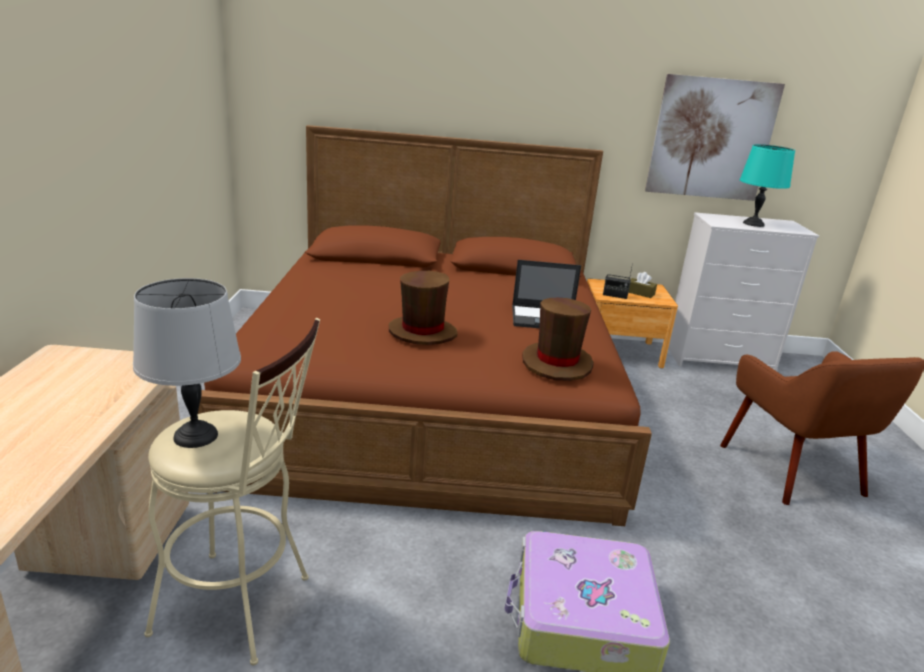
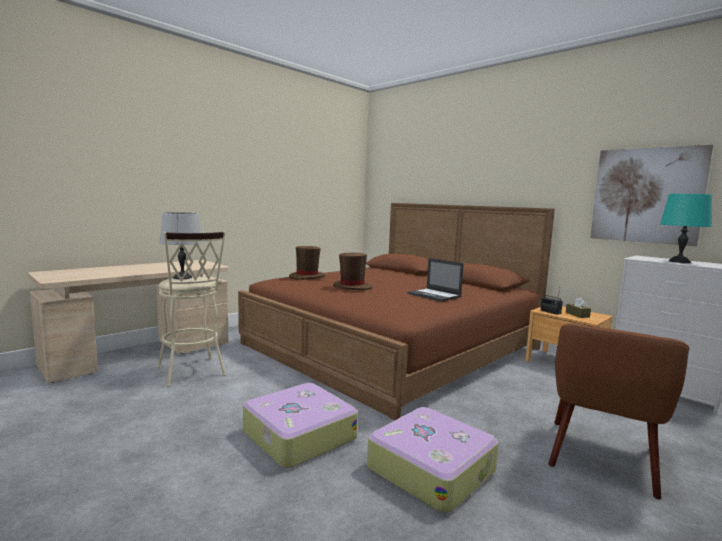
camera: 45 degrees right, 15 degrees down
(557, 363) = (393, 305): brown hat -> brown hat (307, 277)
(739, 572) = (431, 469): none -> suitcase

